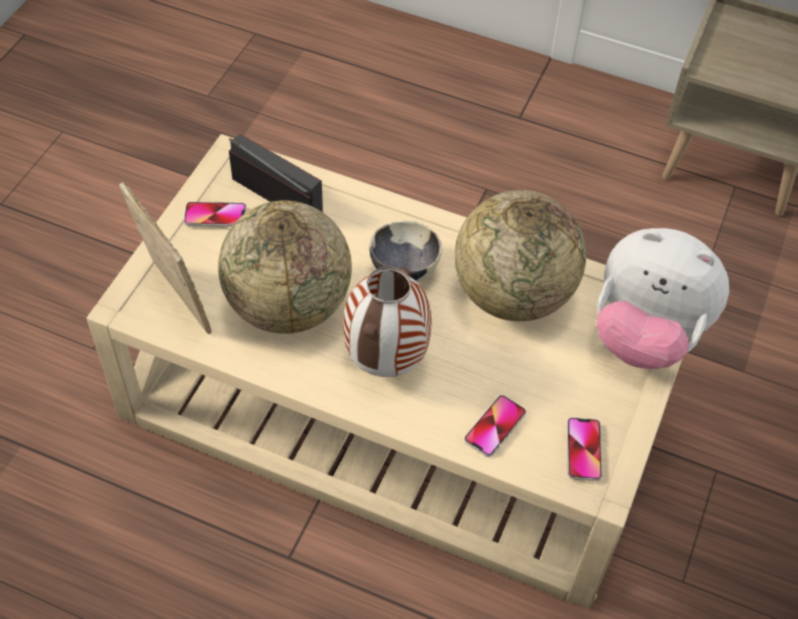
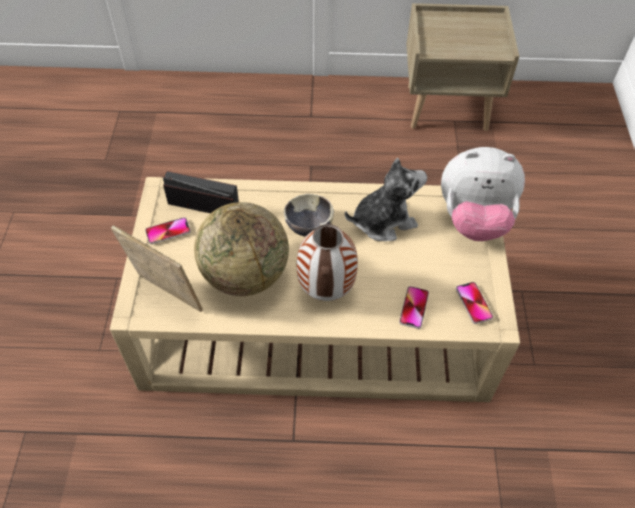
camera: 20 degrees left, 0 degrees up
(512, 294) = (383, 221): globe -> plush toy

